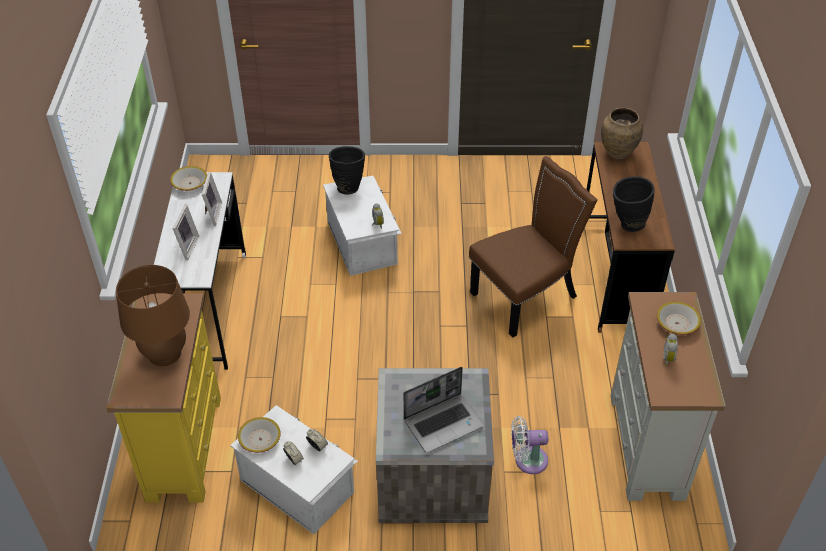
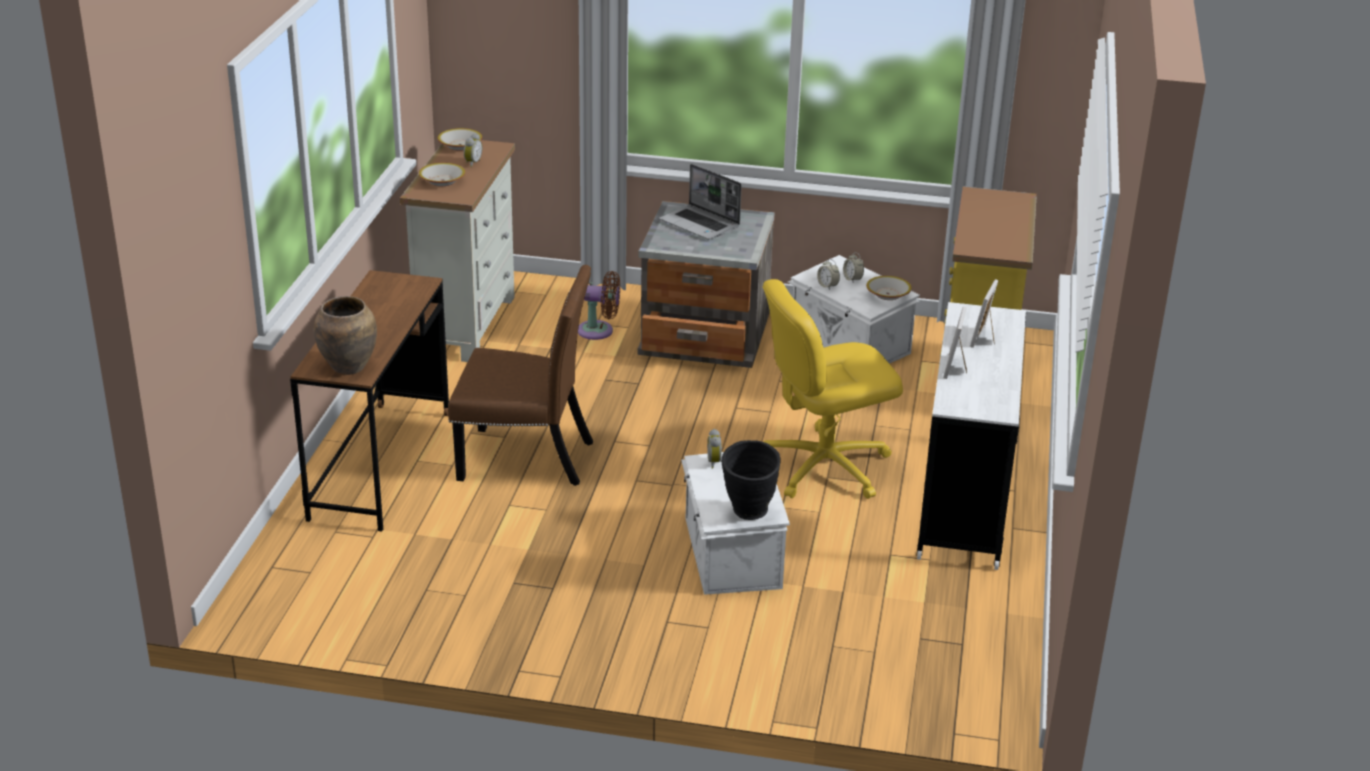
camera: 170 degrees left, 15 degrees down
(164, 353) = (986, 218): brown table lamp -> none
(190, 183) = (994, 406): bowl -> bowl (460, 145)
(310, 326) = (824, 466): none -> yellow office chair
(443, 423) = (700, 224): laptop -> laptop turned 120 degrees counterclockwise
(523, 298) = (523, 458): brown chair -> brown chair turned 150 degrees counterclockwise
(527, 460) = (599, 331): white fan -> brown fan
(626, 224) = (407, 295): black vase -> none

